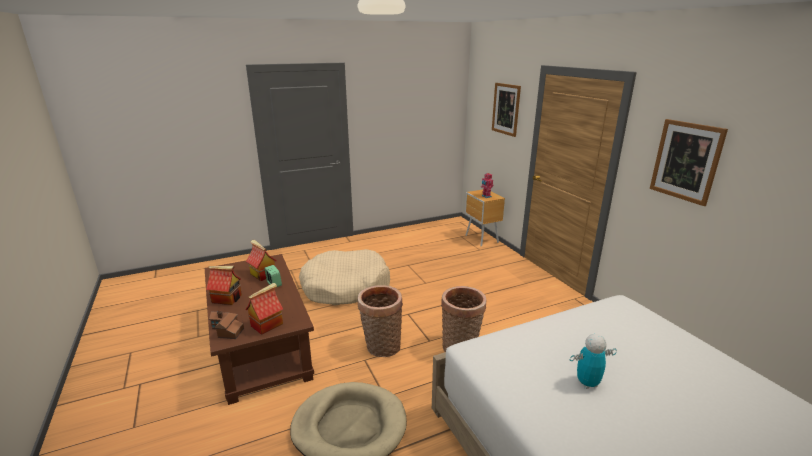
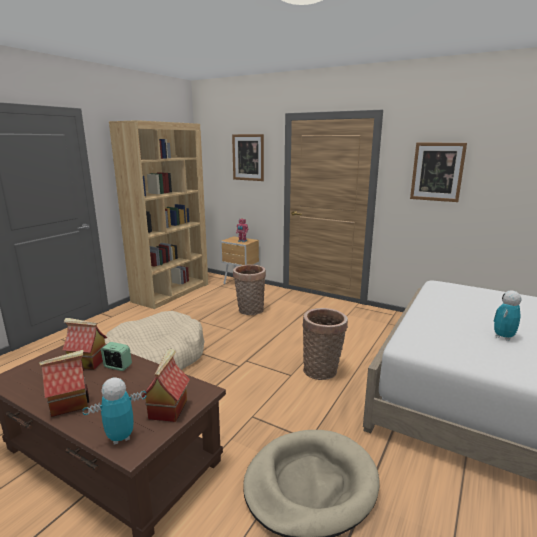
camera: 35 degrees left, 5 degrees down
(226, 330) = (120, 437): toy house -> toy robot
(381, 347) = (255, 398): basket -> basket (250, 311)
(413, 232) = (171, 292): none -> brown bookcase

